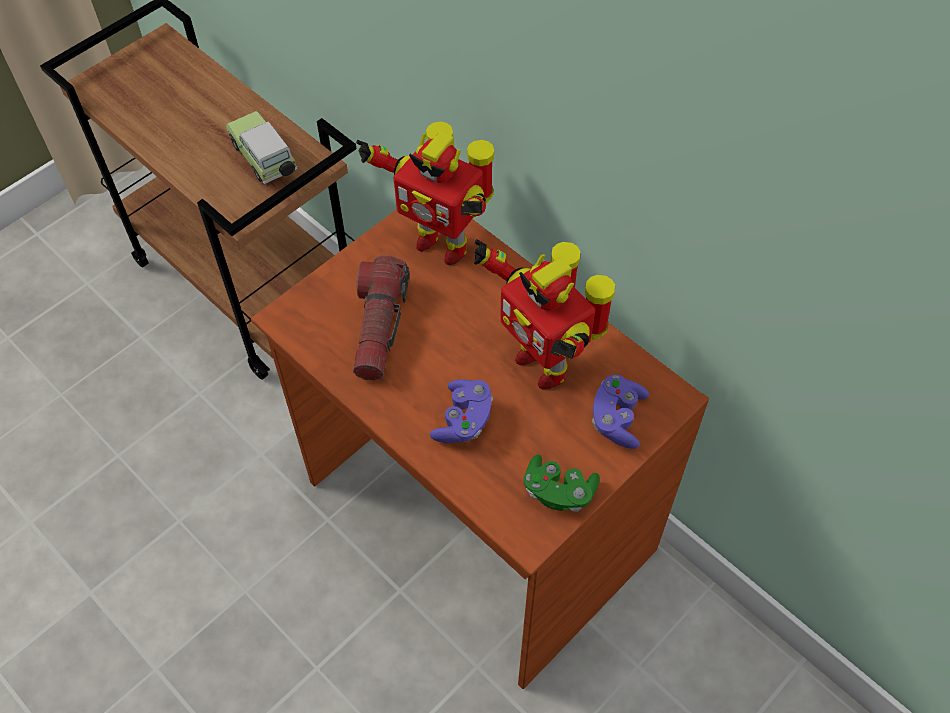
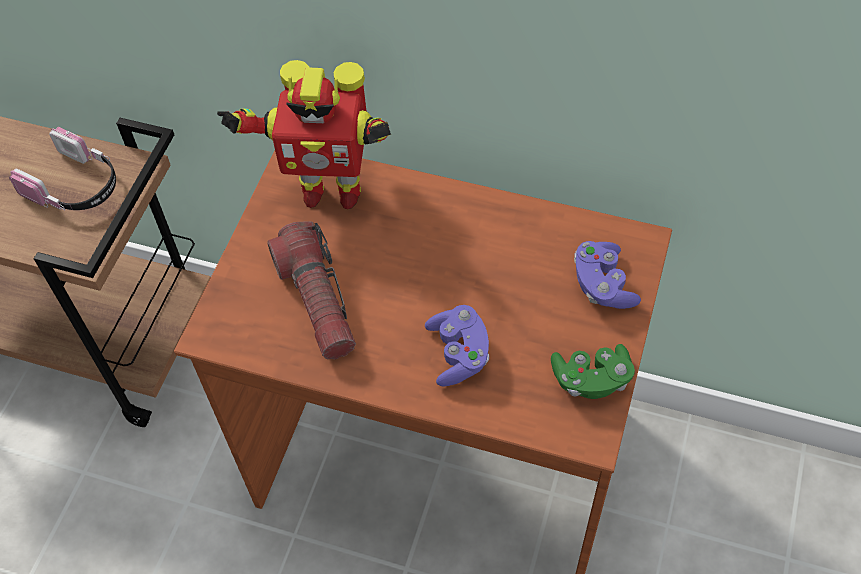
camera: 25 degrees left, 0 degrees up
(265, 160) = (76, 186): toy car -> headphones
(543, 362) = (500, 262): toy robot -> none

